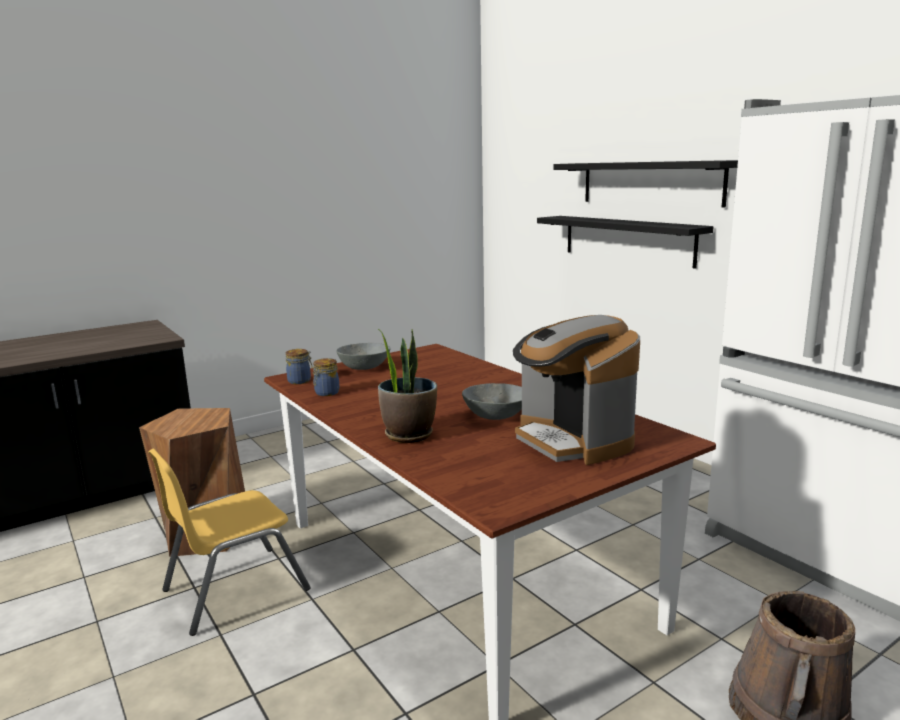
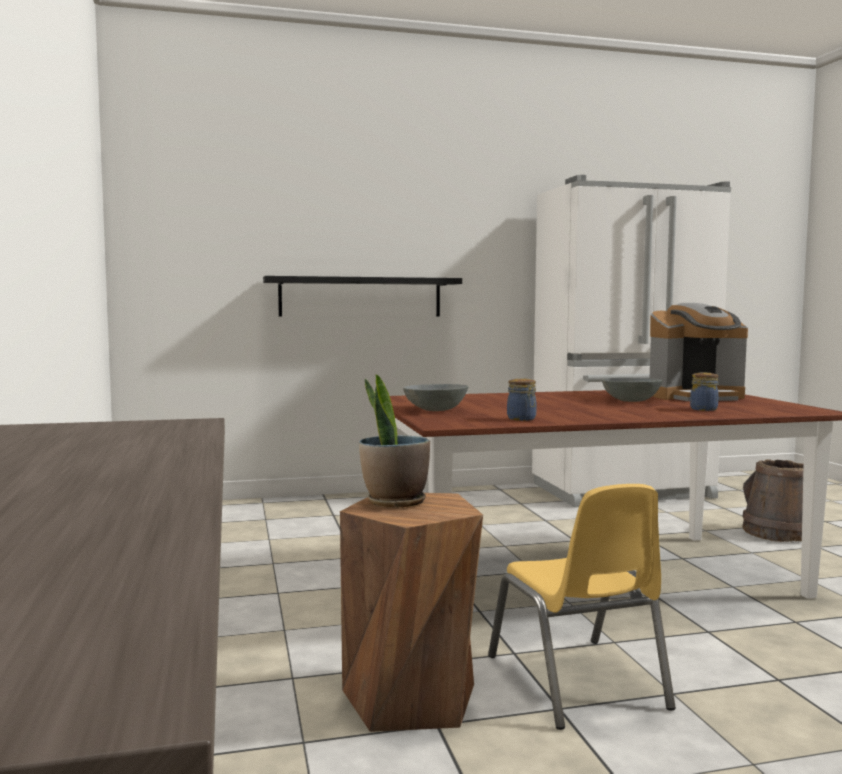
camera: 70 degrees left, 10 degrees down
(300, 381) = (463, 422): jar -> jar (703, 409)
(409, 434) = (668, 412): potted plant -> potted plant (394, 502)
(650, 183) = (384, 242): black shelf -> none

